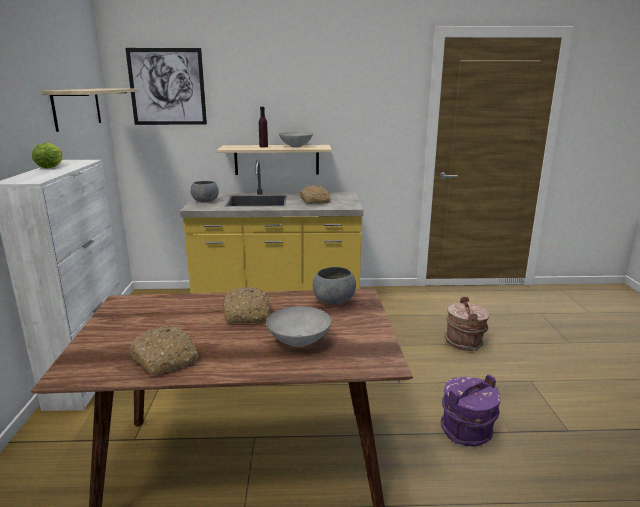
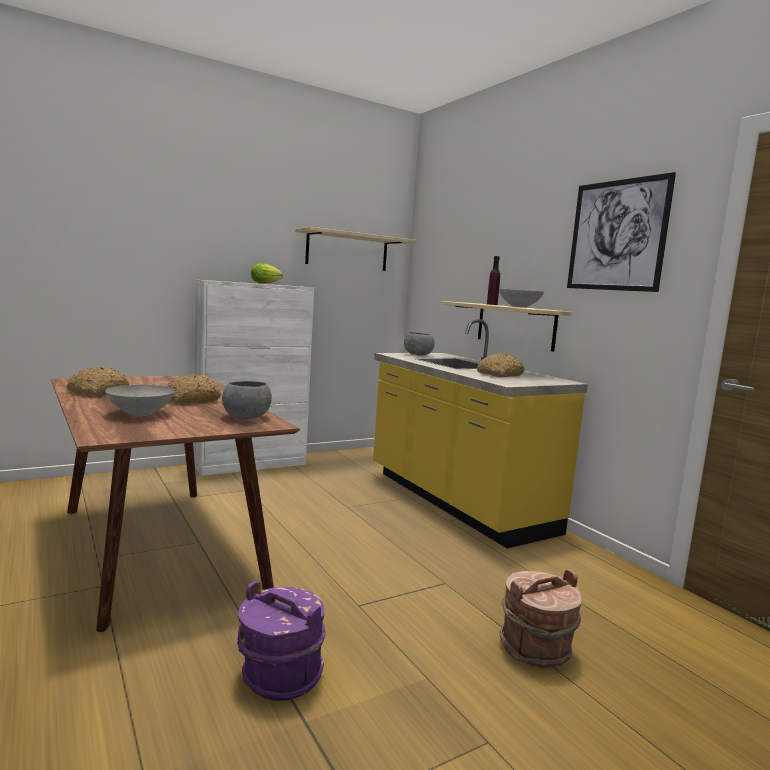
camera: 60 degrees right, 10 degrees down
(167, 87) = (444, 239): picture -> picture (617, 235)

